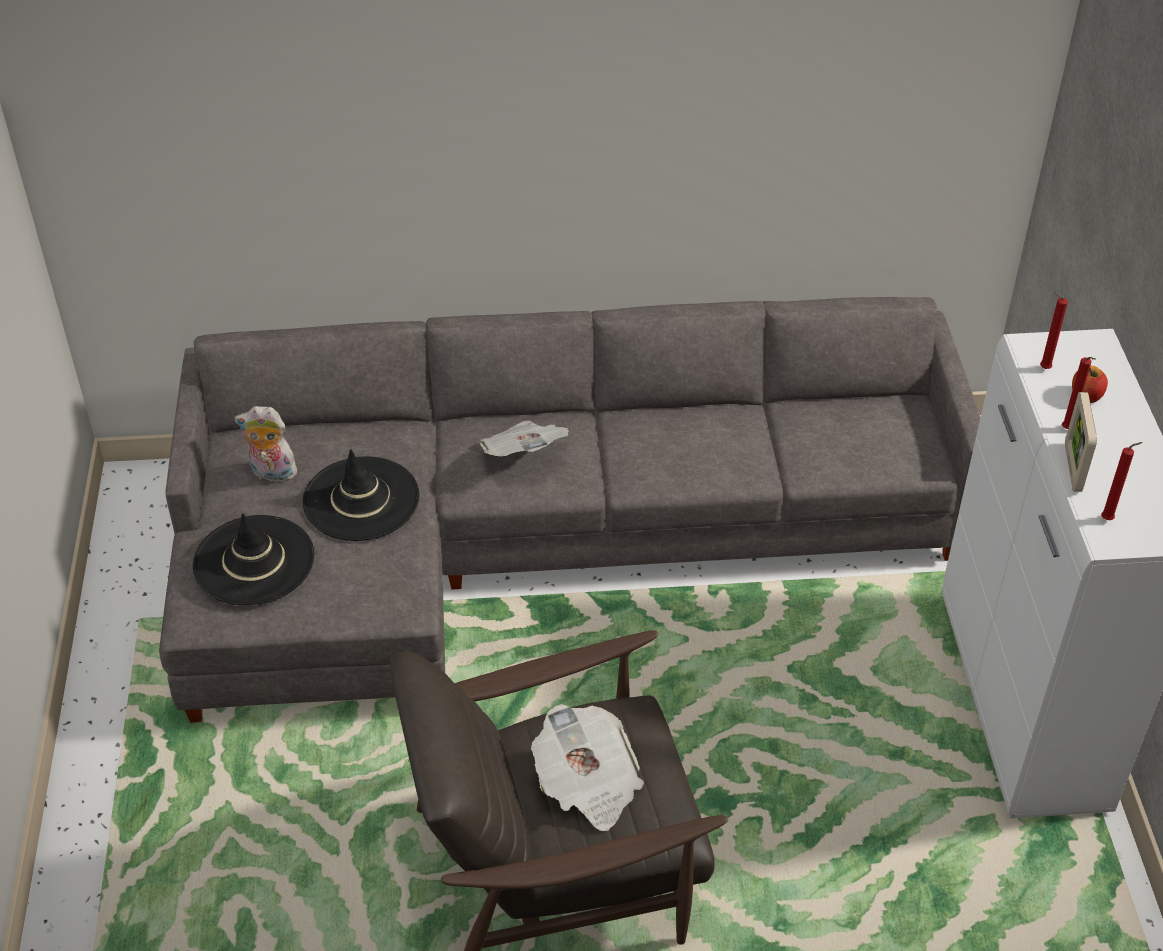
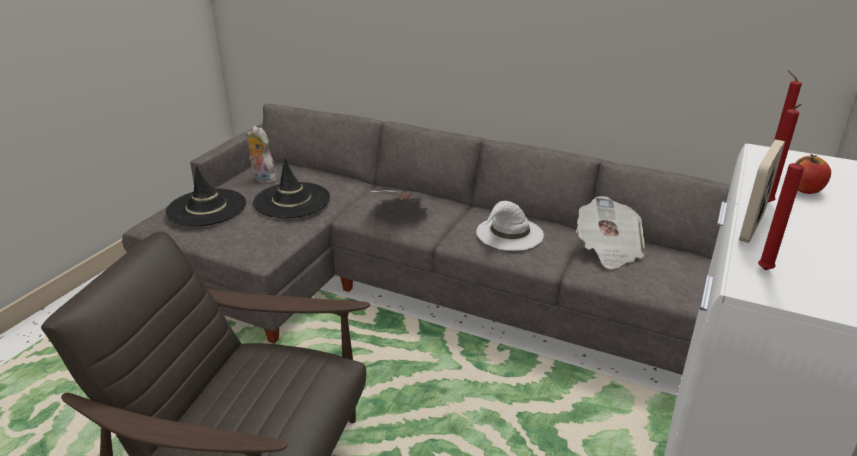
camera: 30 degrees right, 15 degrees down
(588, 784) = (253, 393): newspaper -> newspaper (608, 249)
(687, 447) = (509, 234): none -> white hat

